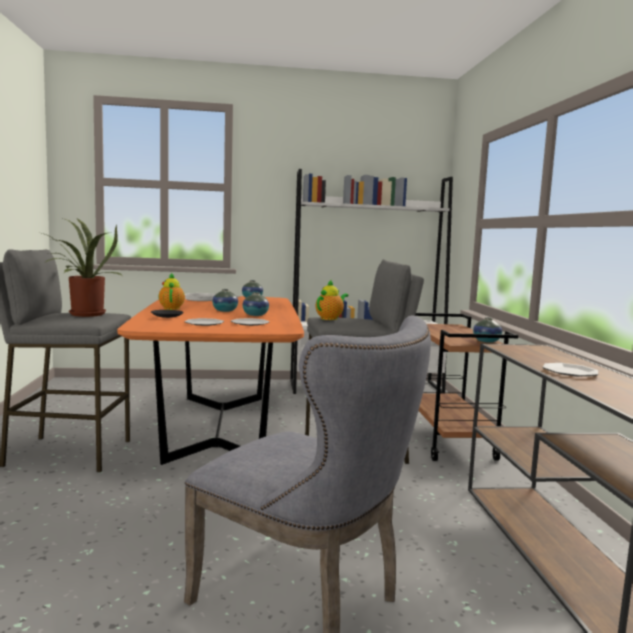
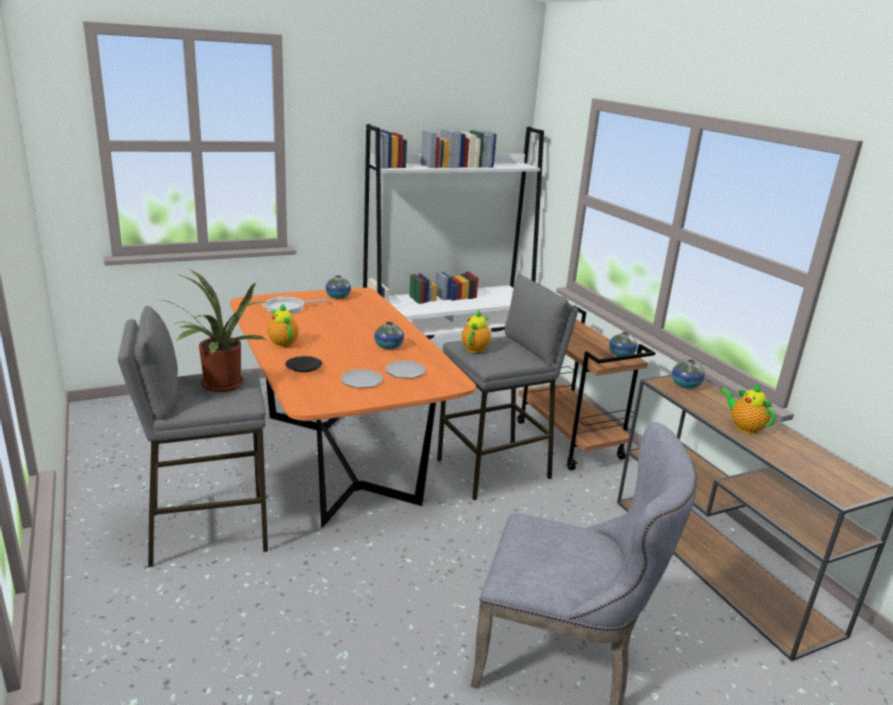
camera: 20 degrees left, 15 degrees up
(225, 311) = (346, 340): vase -> vase (685, 385)
(570, 372) = (744, 427): plate -> teapot

